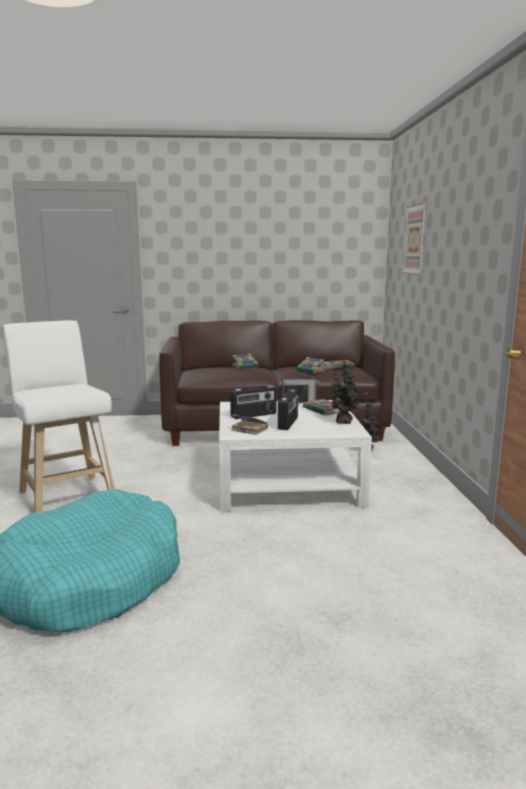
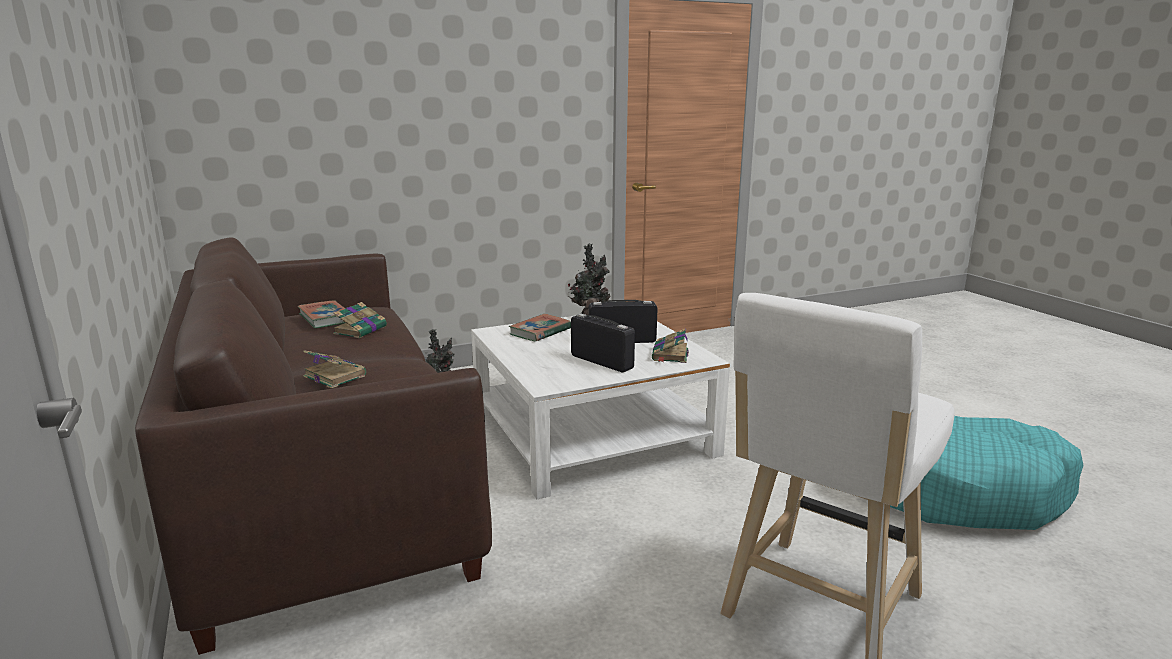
camera: 110 degrees left, 5 degrees up
(298, 402) = (503, 348): radio -> none
(415, 239) = (329, 79): picture -> none

